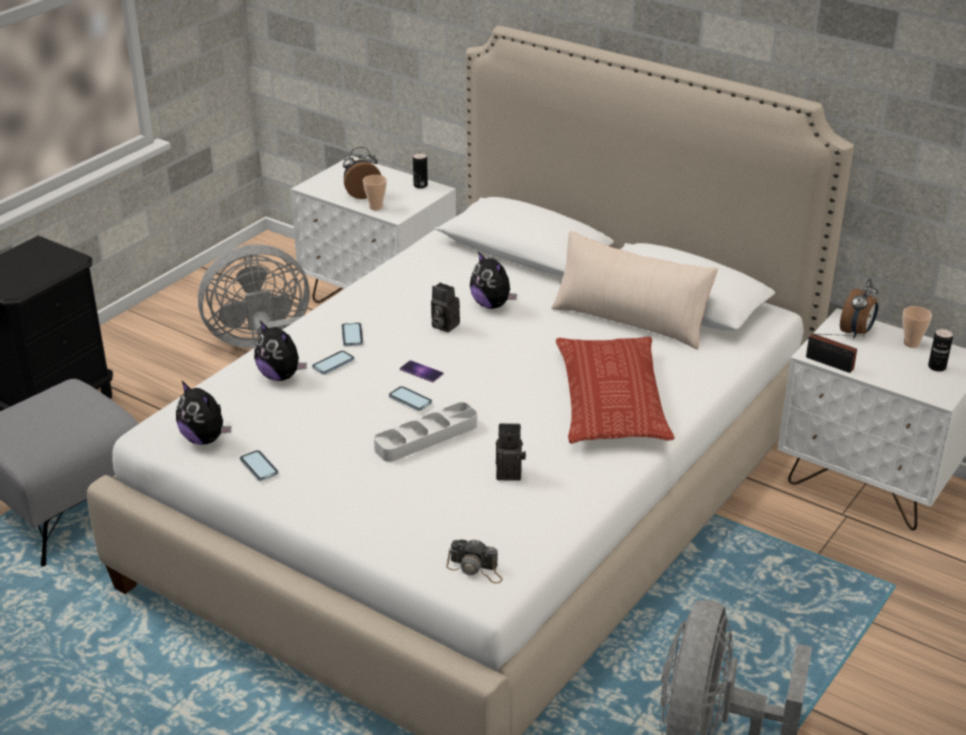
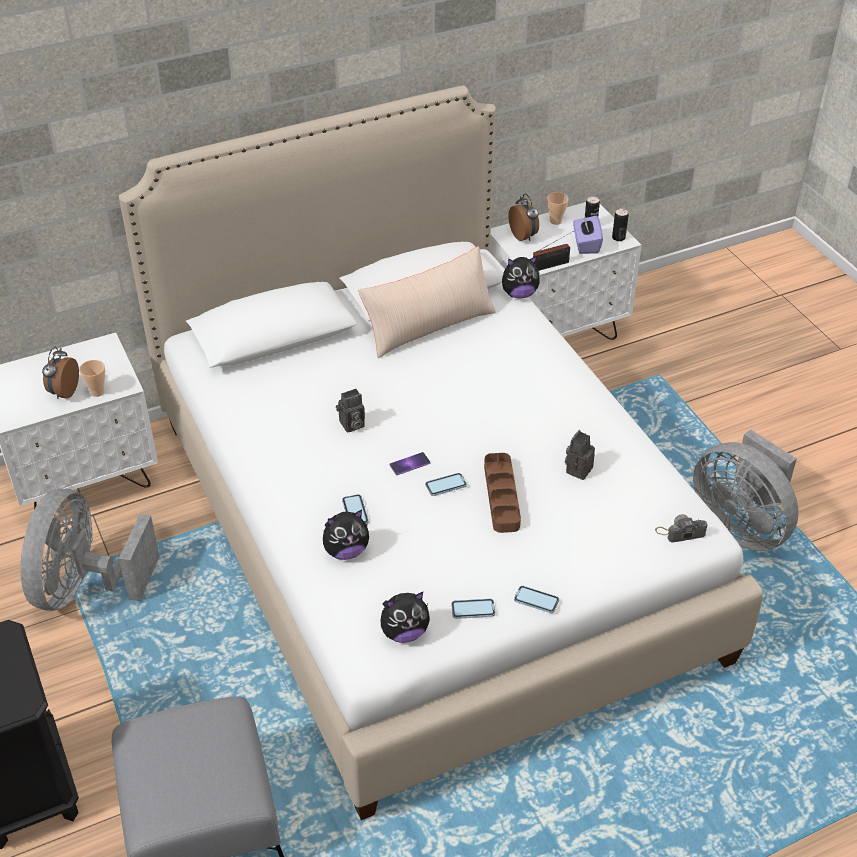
camera: 60 degrees left, 10 degrees up
(352, 335) = (319, 484): phone -> phone (536, 600)
(420, 185) = (87, 350): can -> can (618, 238)
(426, 437) = (501, 496): grey tray -> brown tray
(475, 569) = (680, 532): camera -> camera turned 150 degrees counterclockwise
(492, 305) = (343, 387): plush toy -> plush toy (519, 294)
(611, 400) = (526, 381): pillow -> none
(897, 374) = (586, 244): none -> purple tissue box

